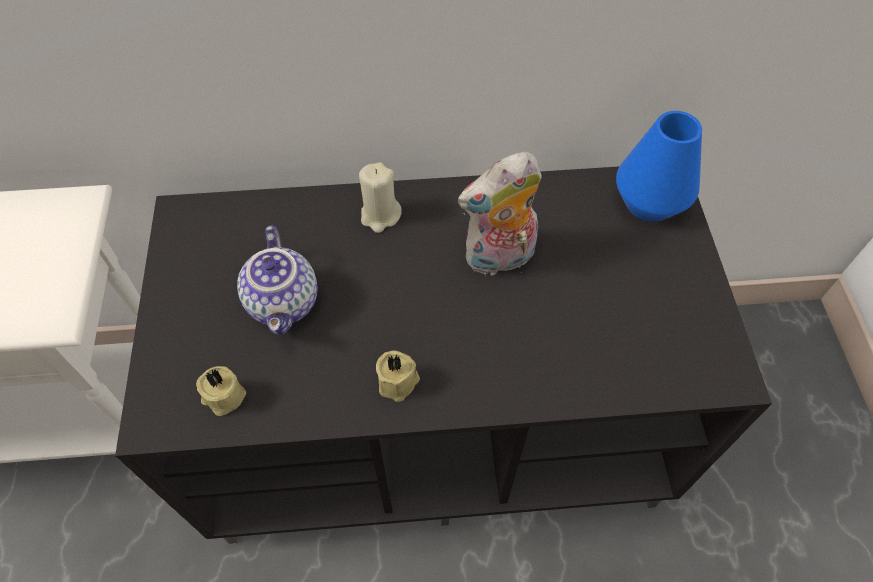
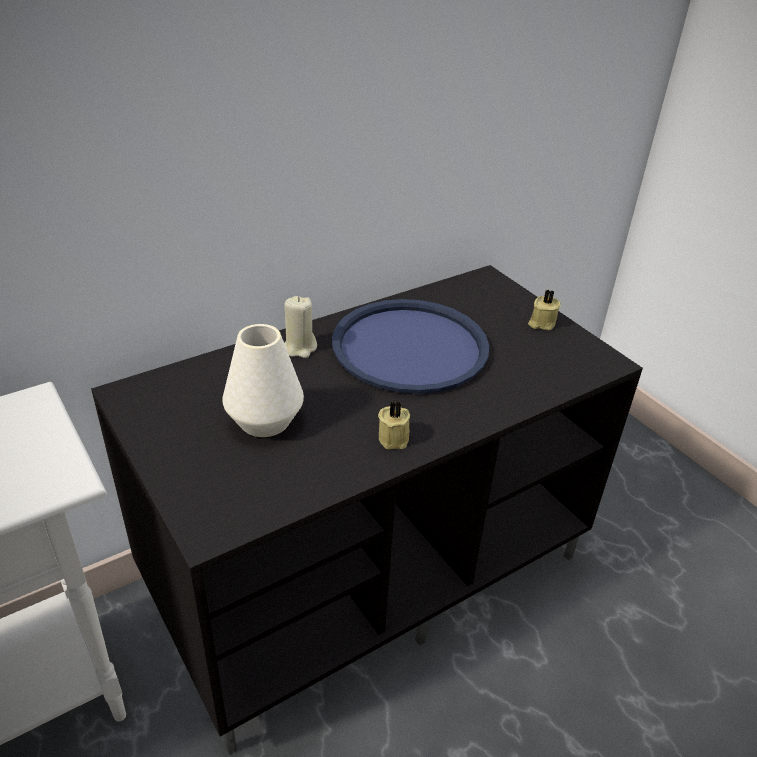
camera: 30 degrees left, 20 degrees down
(223, 397) = (259, 494): beige candle -> beige candle (541, 323)
(285, 303) = (265, 420): teapot -> white vase
(499, 259) = (409, 347): plush toy -> blue tray
(649, 202) = (485, 290): blue vase -> none

